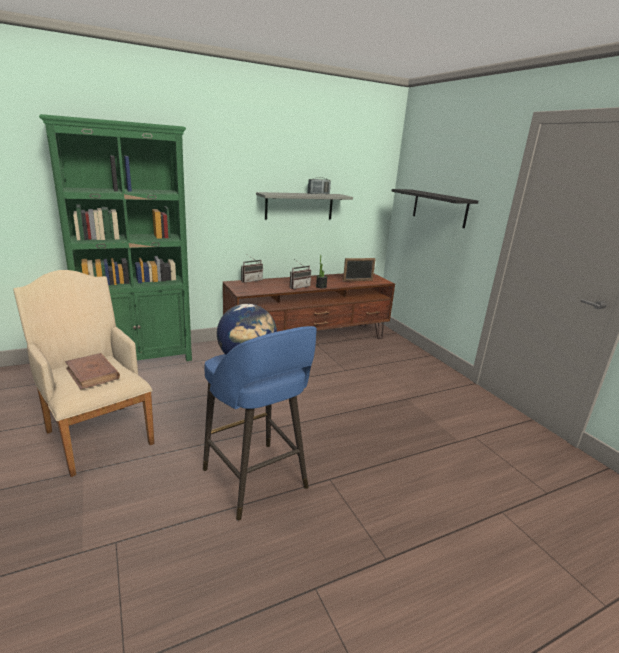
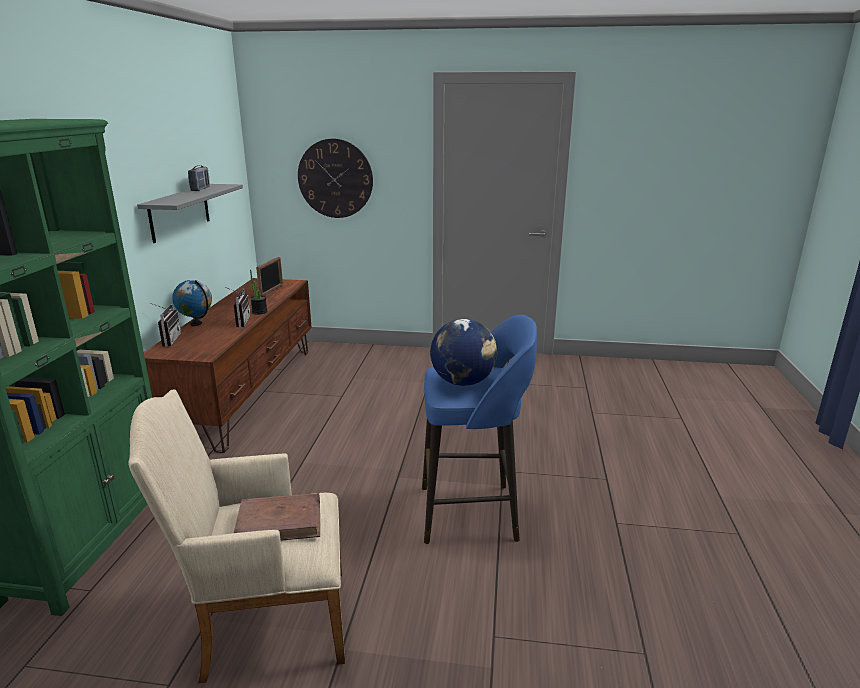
camera: 55 degrees left, 0 degrees up
(281, 279) = (196, 324): none -> globe
(439, 208) = (335, 178): black shelf -> wall clock

